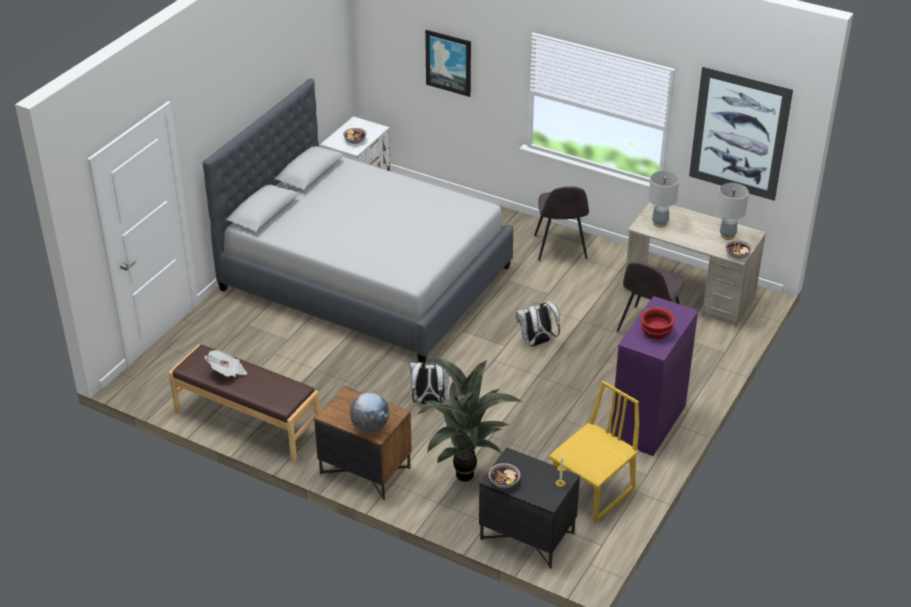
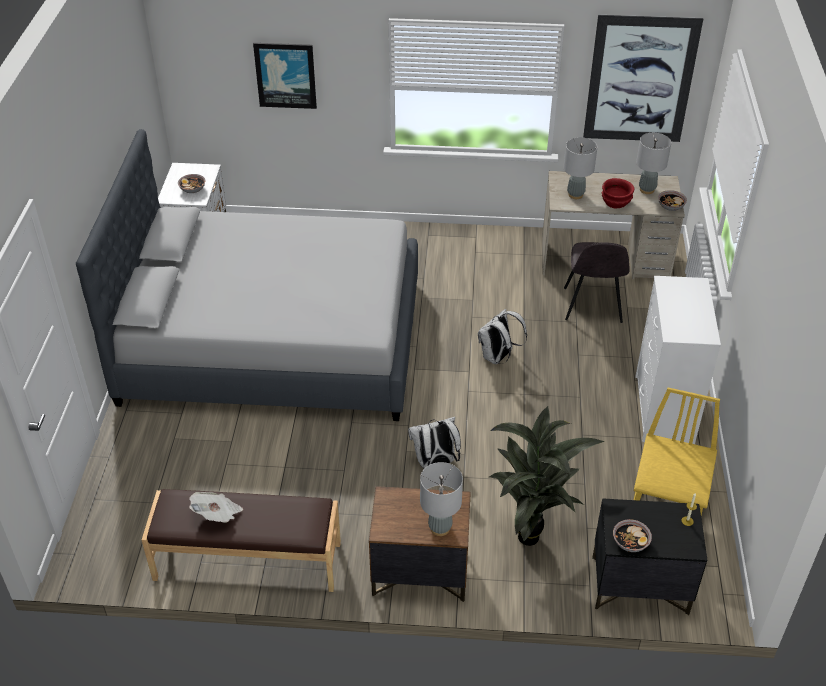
camera: 25 degrees left, 5 degrees up
(370, 426) = (440, 528): globe -> grey table lamp
(560, 248) = (451, 247): grey chair -> none
(648, 423) = (664, 410): purple dresser -> white dresser
(656, 332) = (689, 315): red bowl -> red bowl (616, 202)

